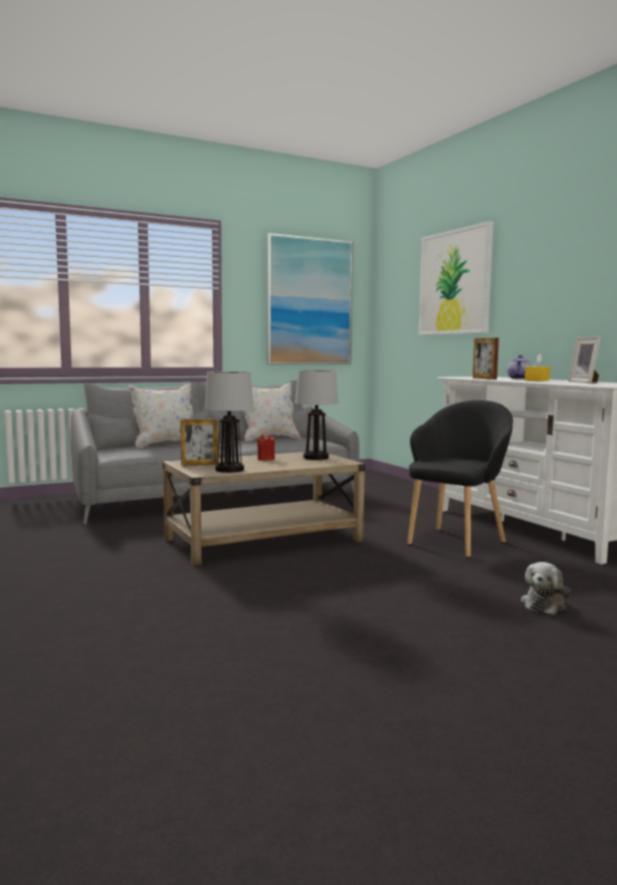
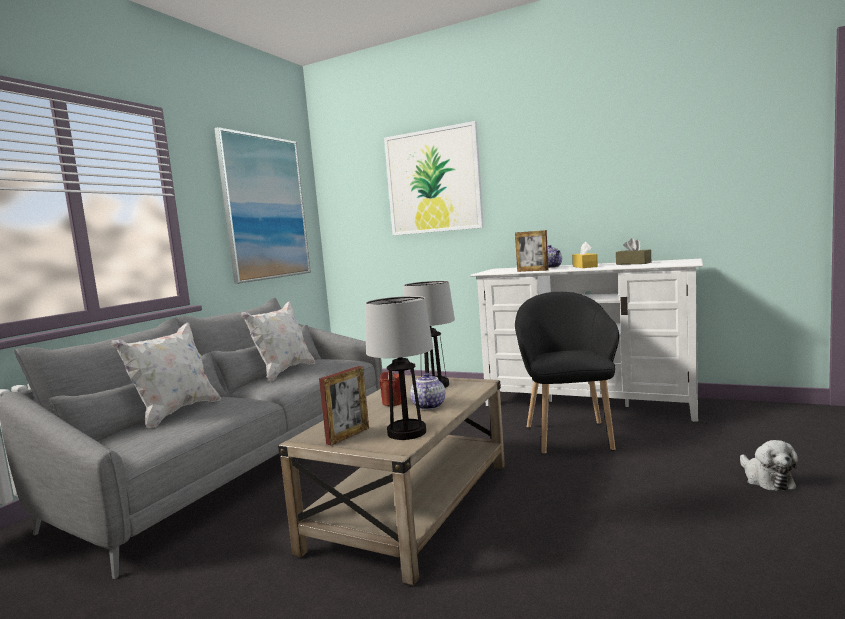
camera: 35 degrees left, 0 degrees up
(278, 464) = (428, 406): none -> teapot
(585, 382) = (633, 263): picture frame -> brown tissue box

